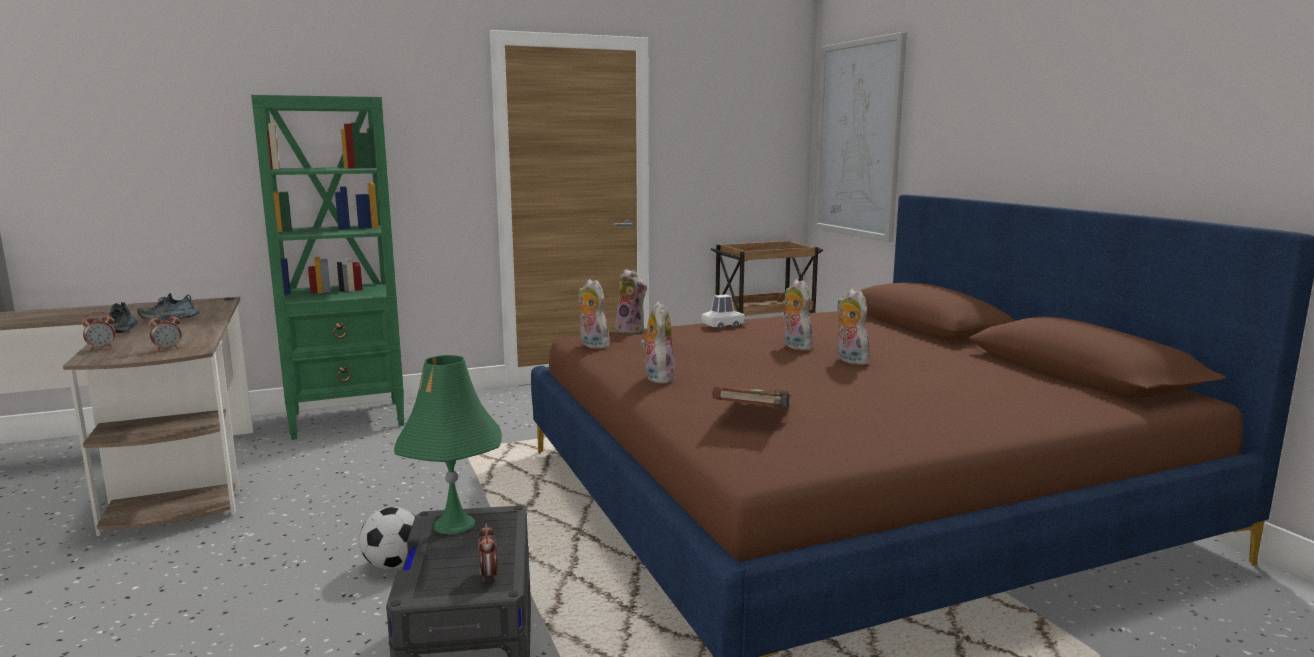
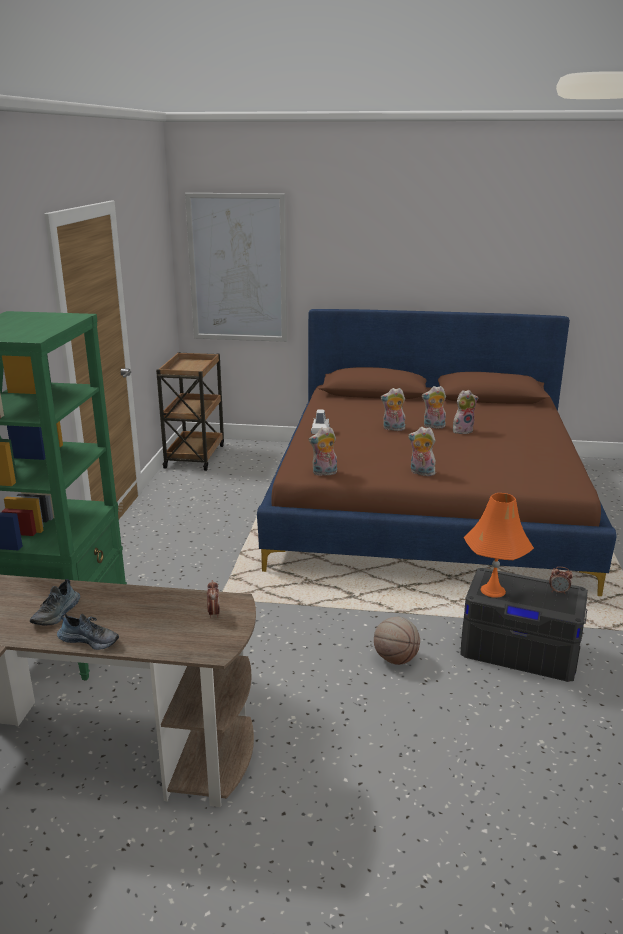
camera: 60 degrees left, 10 degrees up
(102, 348) = (170, 647): alarm clock -> none
(393, 565) = (396, 659): football -> basketball
(454, 524) = (492, 590): green table lamp -> orange table lamp
(632, 331) = (300, 455): plush toy -> plush toy (462, 430)
(755, 416) = (508, 469): brown book -> none

